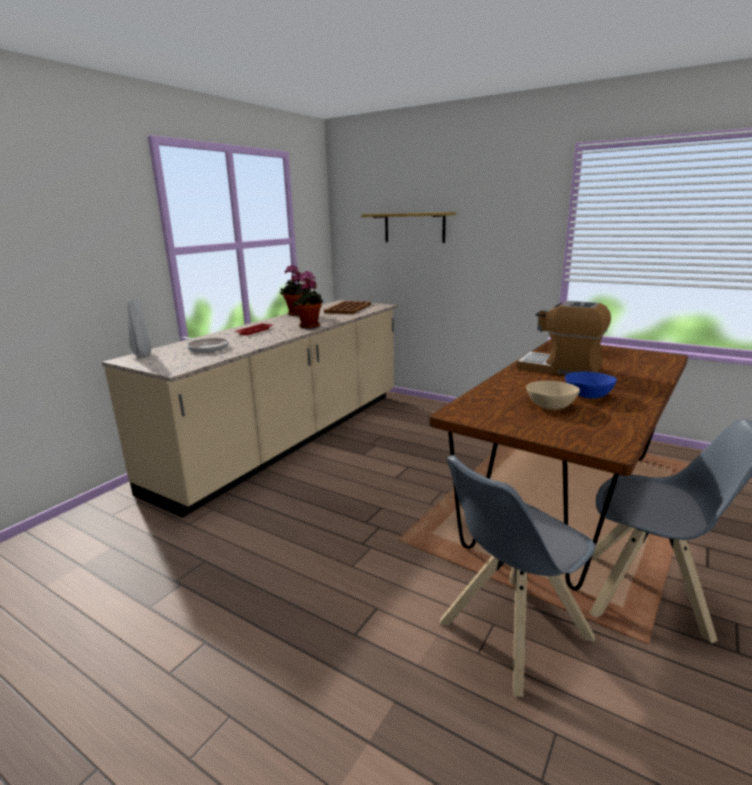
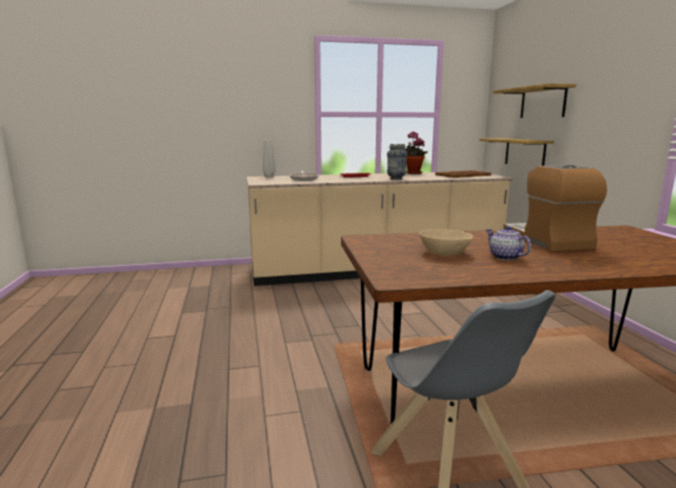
camera: 45 degrees right, 5 degrees down
(310, 326) = (396, 179): potted plant -> vase
(397, 277) = (524, 153): none -> shelf
(511, 632) = (302, 421): grey chair -> none
(587, 395) = (504, 257): blue bowl -> teapot

